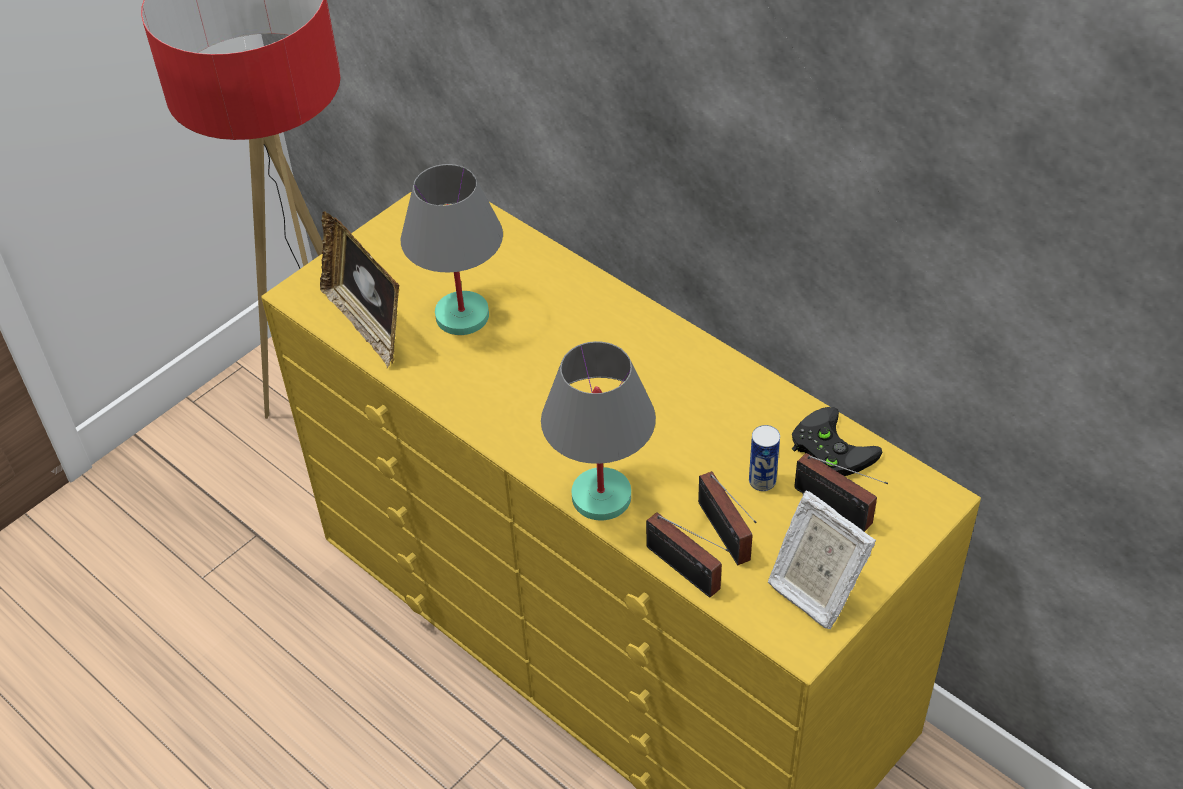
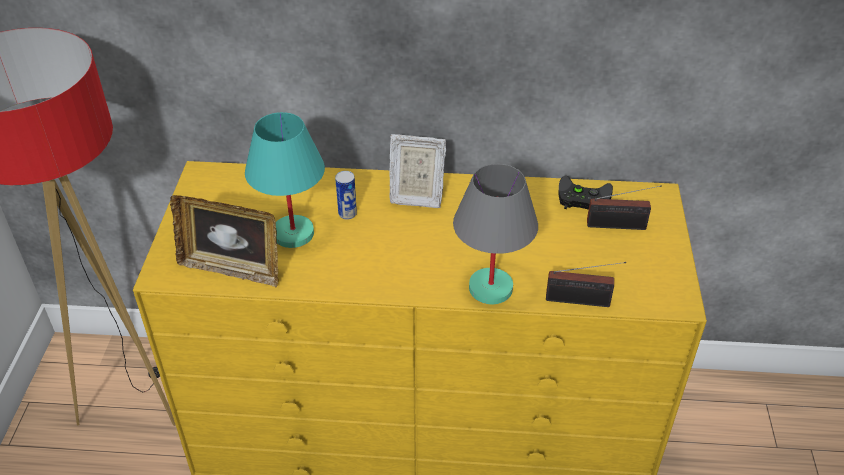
camera: 40 degrees left, 5 degrees down
(461, 315) = (292, 233): grey table lamp -> turquoise table lamp
(725, 535) = (580, 270): radio -> none
(762, 481) = (567, 232): can -> can (347, 214)
(813, 589) = (654, 272): picture frame -> picture frame (415, 196)

